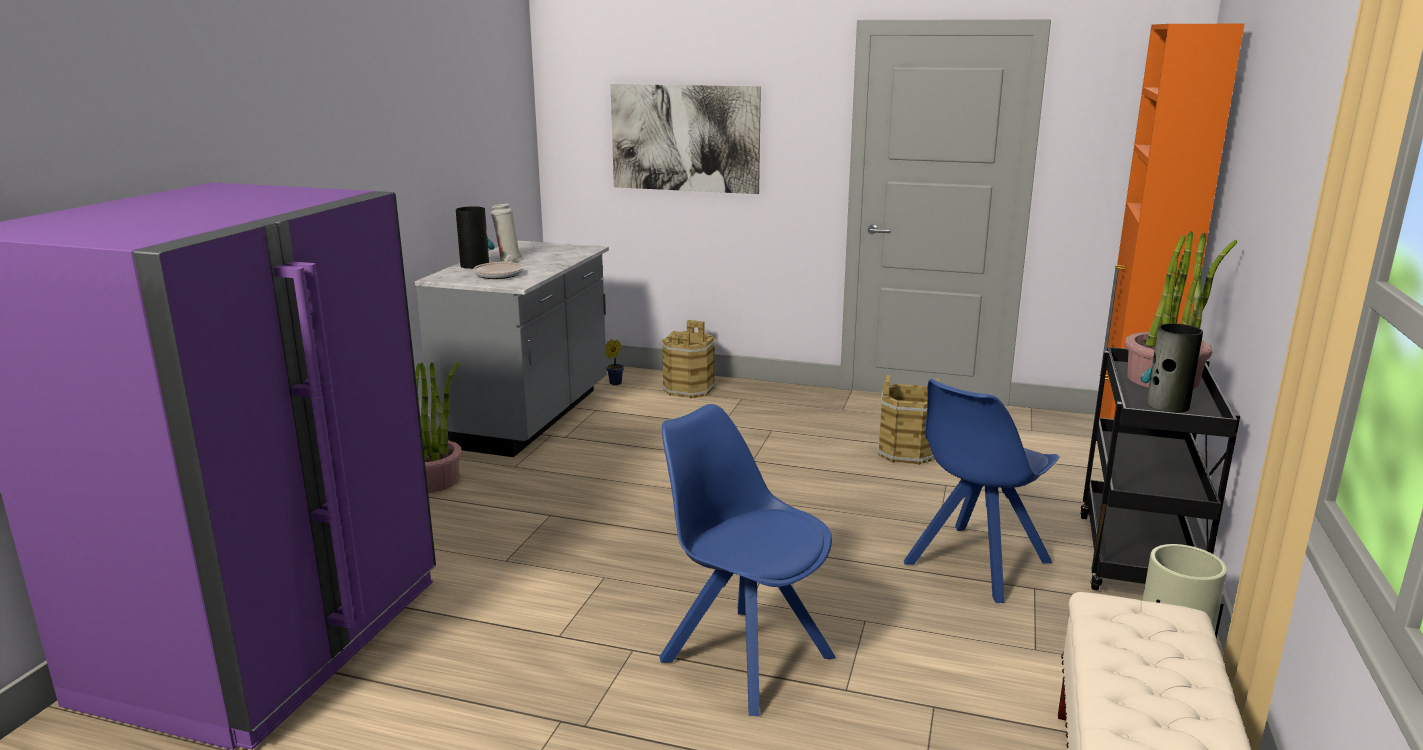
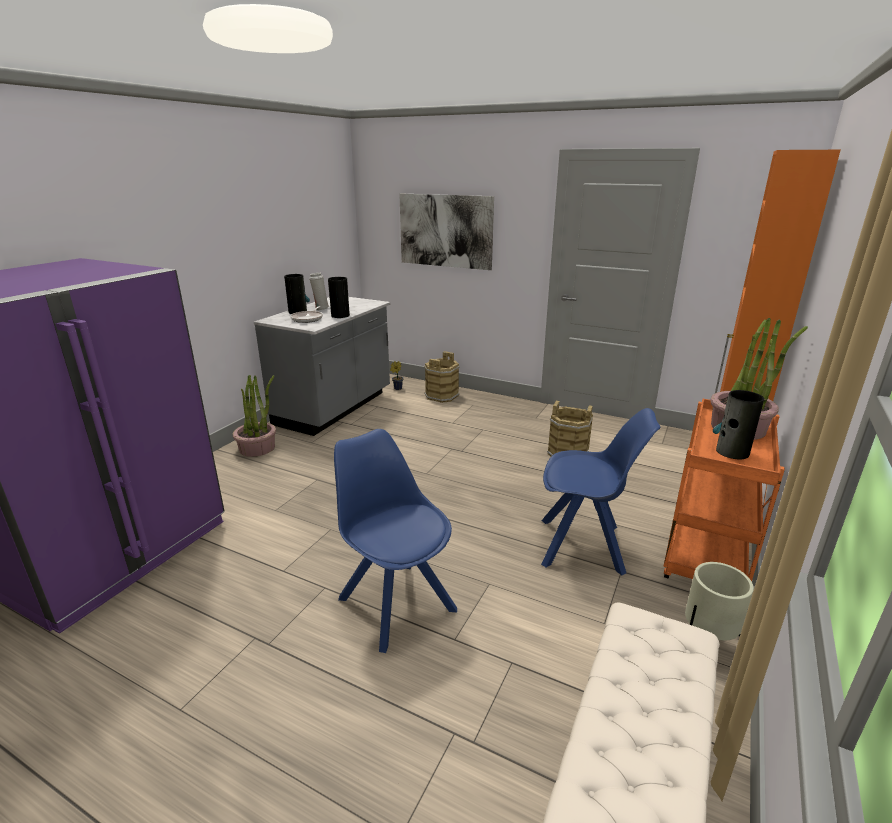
camera: 10 degrees right, 5 degrees up
(546, 267) = (340, 315): none -> vase
(974, 564) = (584, 546): blue chair -> blue chair turned 135 degrees counterclockwise
(1138, 561) = (707, 557): black cart -> orange cart

